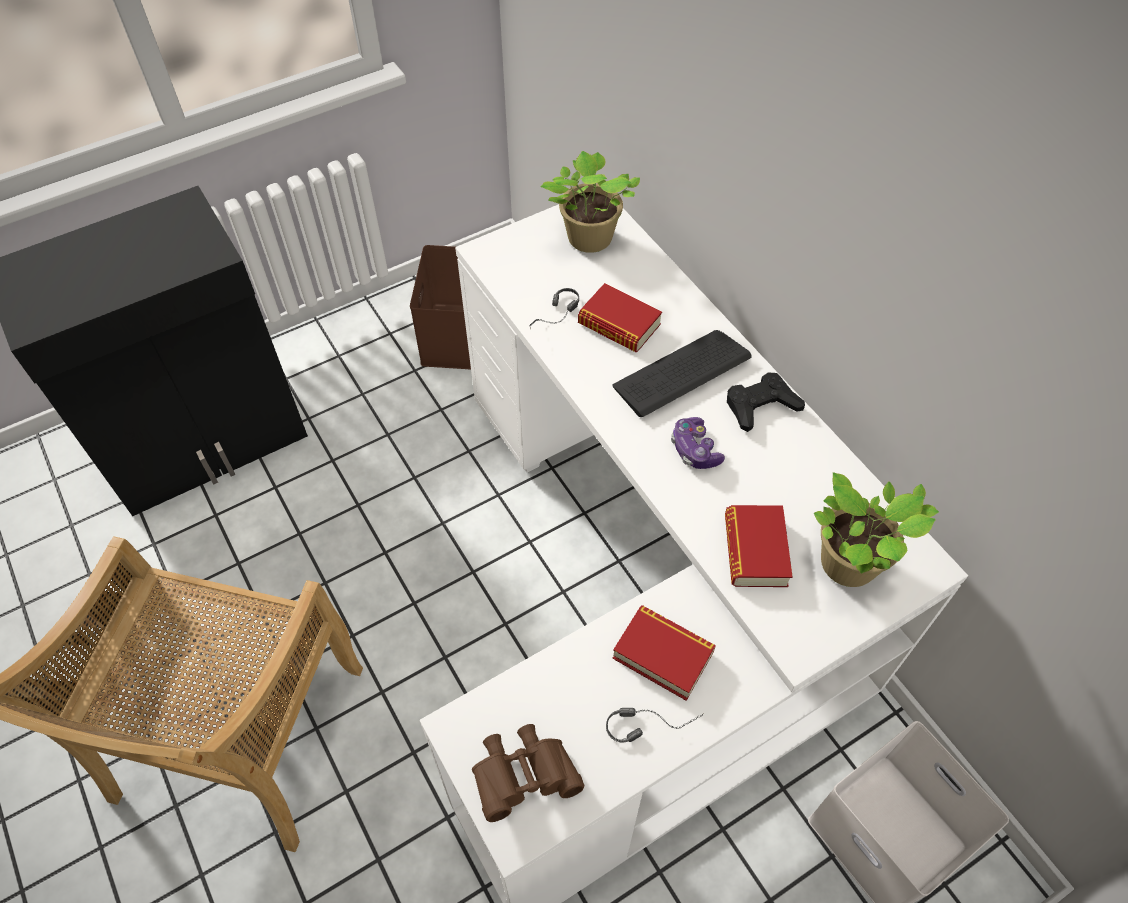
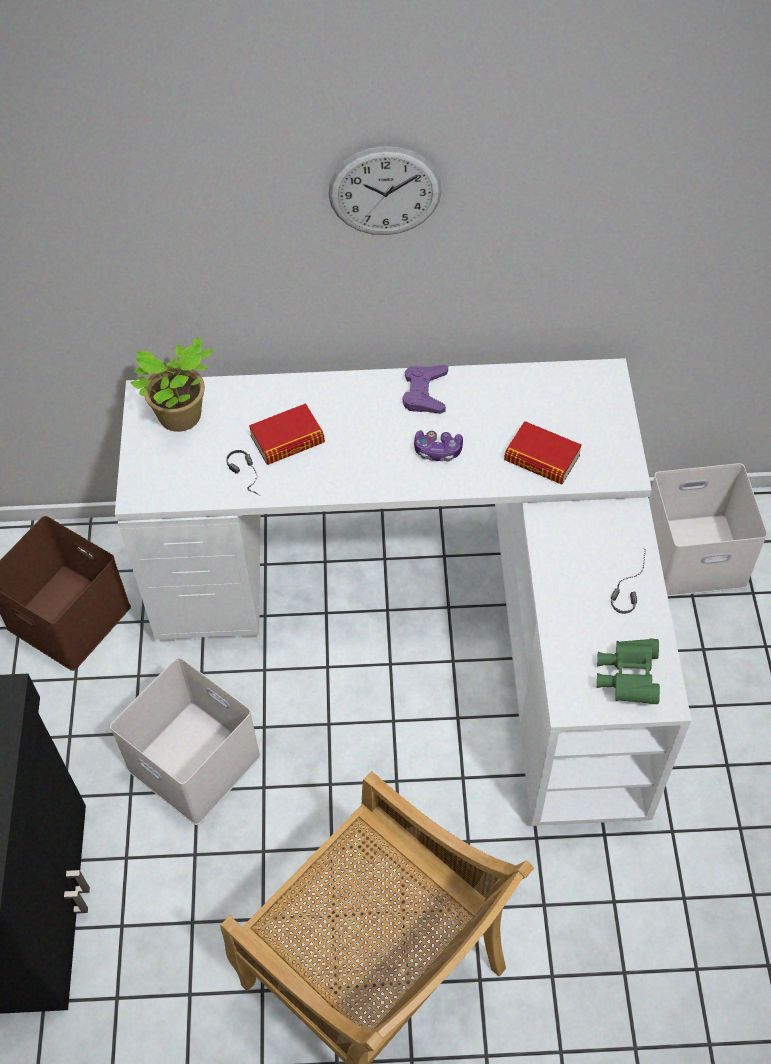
camera: 60 degrees left, 0 degrees up
(381, 487) = (191, 762): none -> white storage box
(524, 776) = (627, 677): brown binoculars -> green binoculars
(663, 655) = (582, 555): book -> none
(681, 374) = (363, 425): keyboard -> none
(761, 405) = (425, 393): black game controller -> purple game controller
(837, 147) = (385, 191): none -> wall clock
(849, 567) = (584, 414): potted plant -> none

